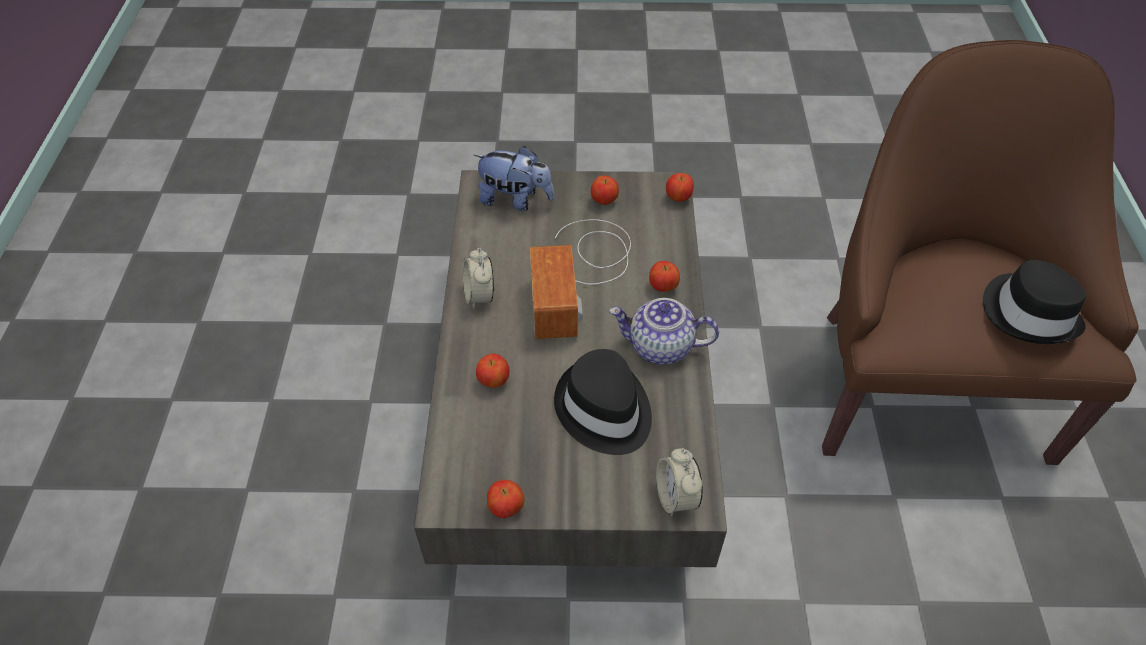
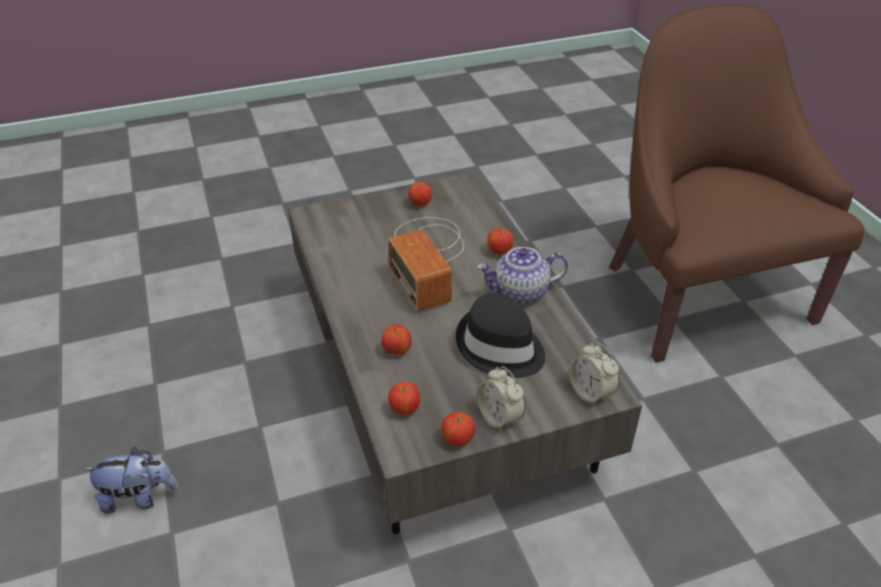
camera: 20 degrees left, 10 degrees down
(480, 296) = (352, 293): alarm clock -> alarm clock (499, 417)
(515, 200) = (346, 219): plush toy -> plush toy (139, 497)
(678, 198) = (478, 190): apple -> apple (404, 409)
(1029, 313) = (778, 199): black hat -> none

